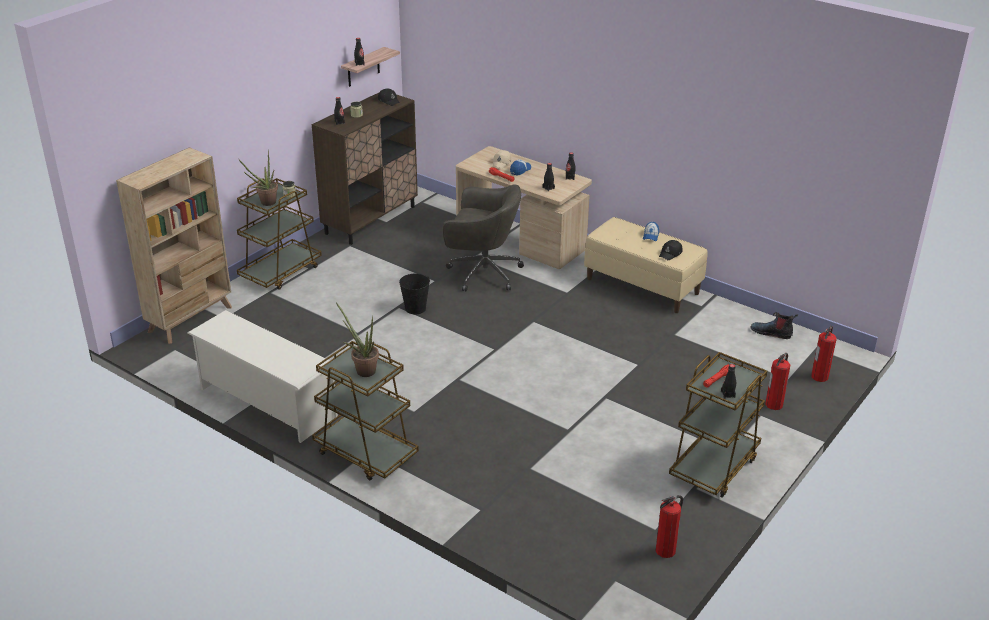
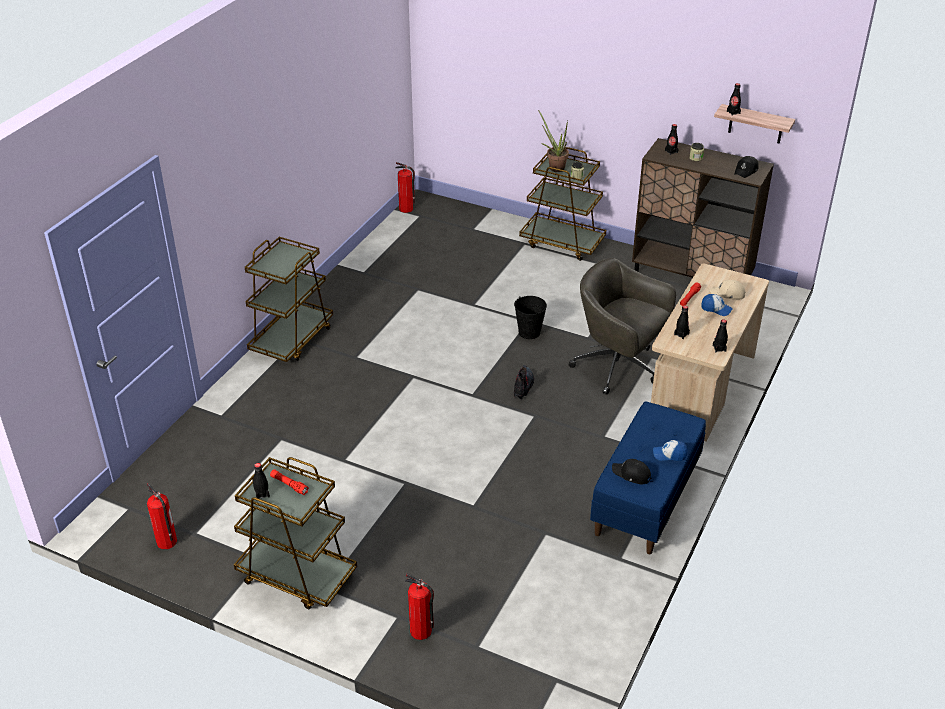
camera: 80 degrees right, 5 degrees up
(191, 319) = (466, 213): beige bookcase -> none
(267, 403) = (354, 275): white shoe rack -> none
(362, 370) = (282, 263): potted plant -> none
(482, 273) = (618, 367): grey office chair -> grey office chair turned 120 degrees clockwise
(643, 286) = (646, 500): beige bench -> blue bench
(772, 333) = (581, 631): boot -> boot (523, 386)
(819, 376) = (492, 681): fire extinguisher -> fire extinguisher (406, 209)

